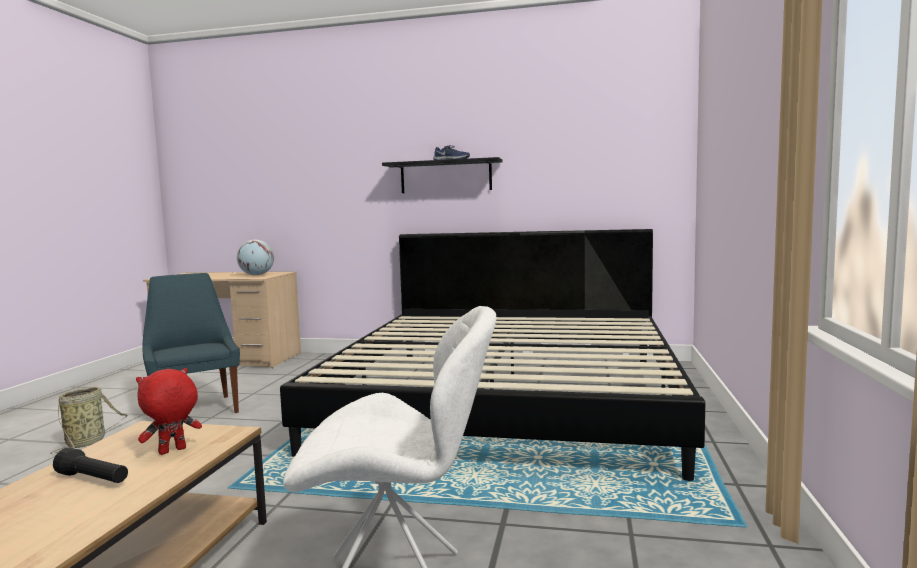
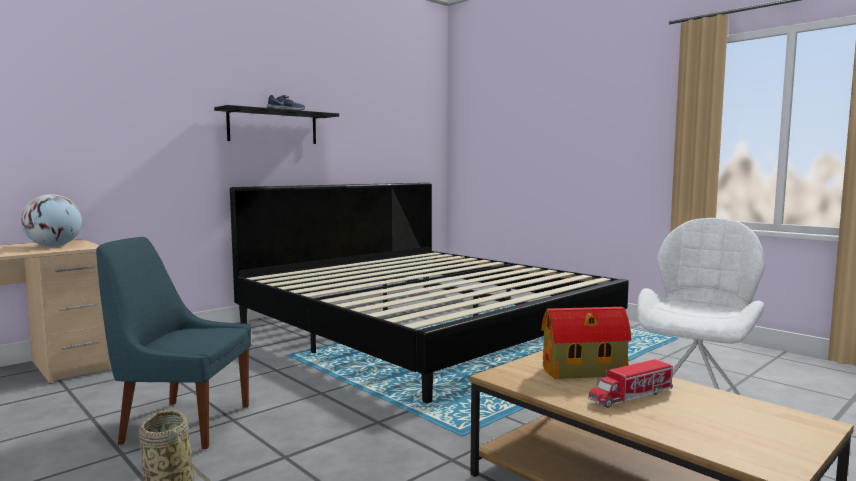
camera: 55 degrees left, 0 degrees up
(93, 479) = (630, 396): black flashlight -> toy truck
(172, 451) = (586, 371): red plush toy -> toy house

